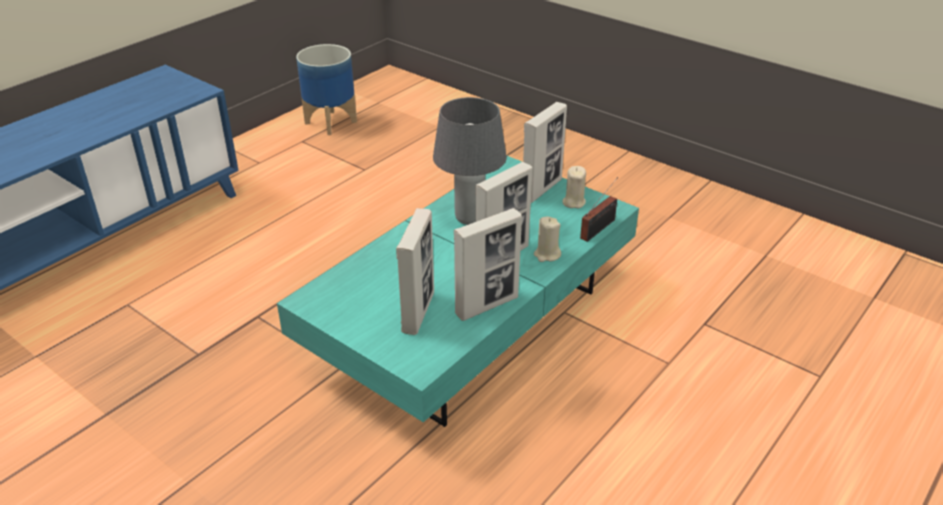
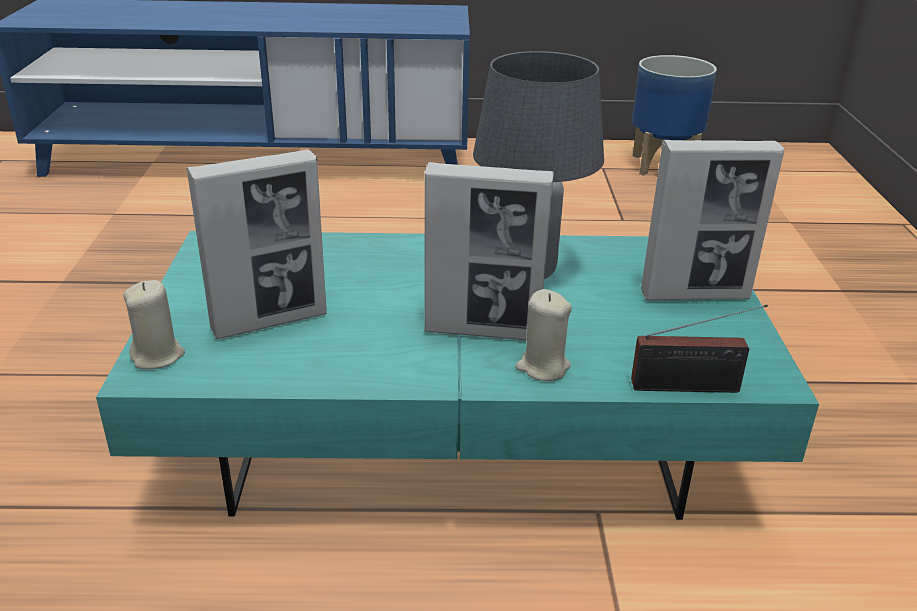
camera: 50 degrees right, 5 degrees down
(487, 305) = (348, 368): picture frame -> none
(573, 202) = (714, 334): beige candle -> beige candle (158, 356)

